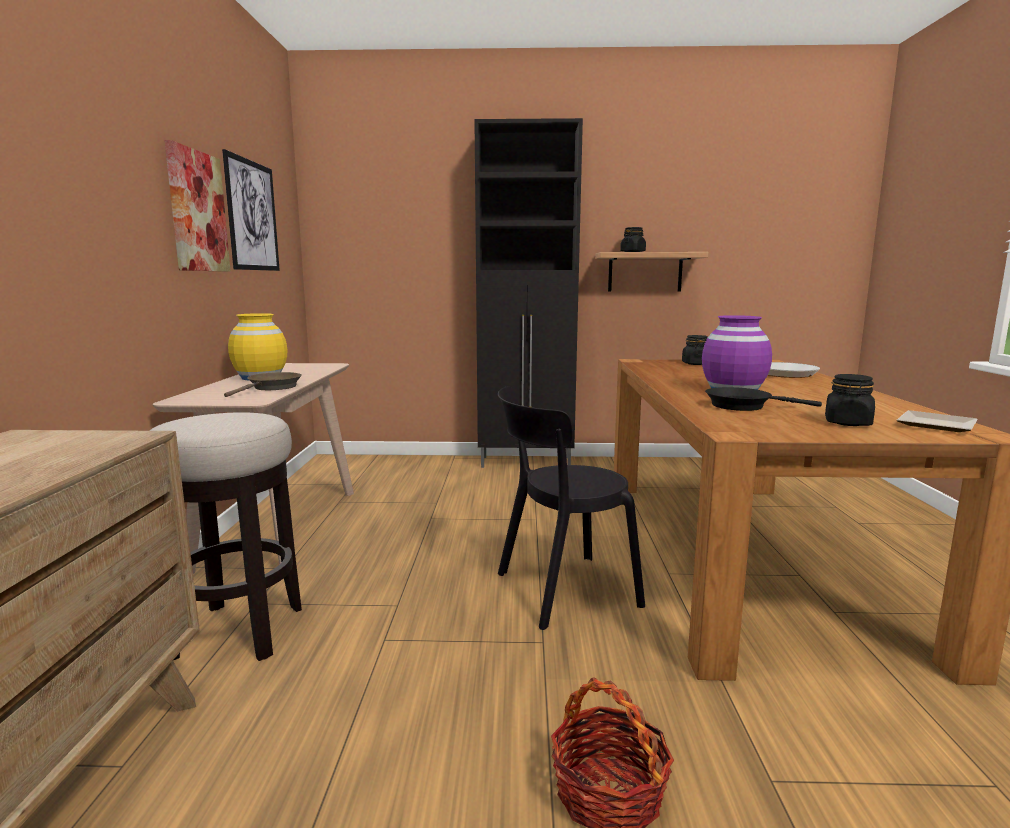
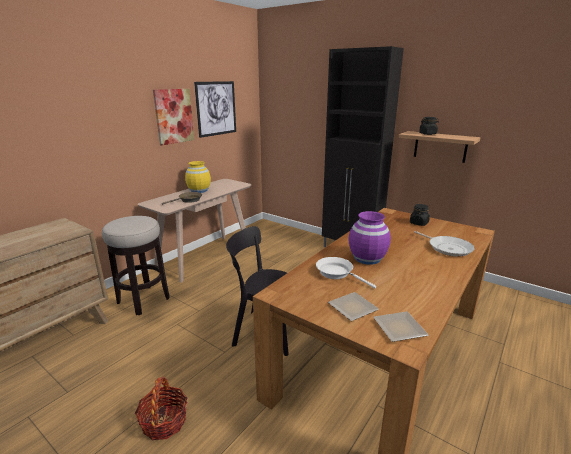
camera: 35 degrees right, 10 degrees up
(743, 406) = (337, 273): black frying pan -> white frying pan
(847, 423) = (353, 307): black jar -> plate

